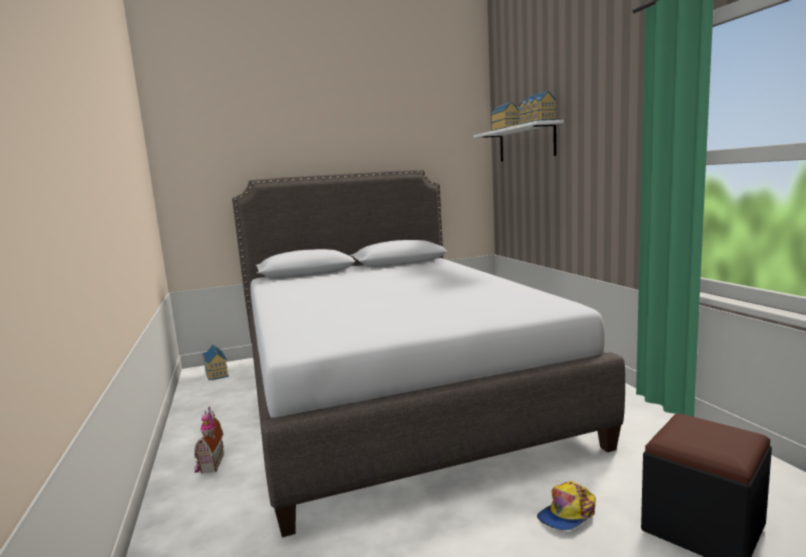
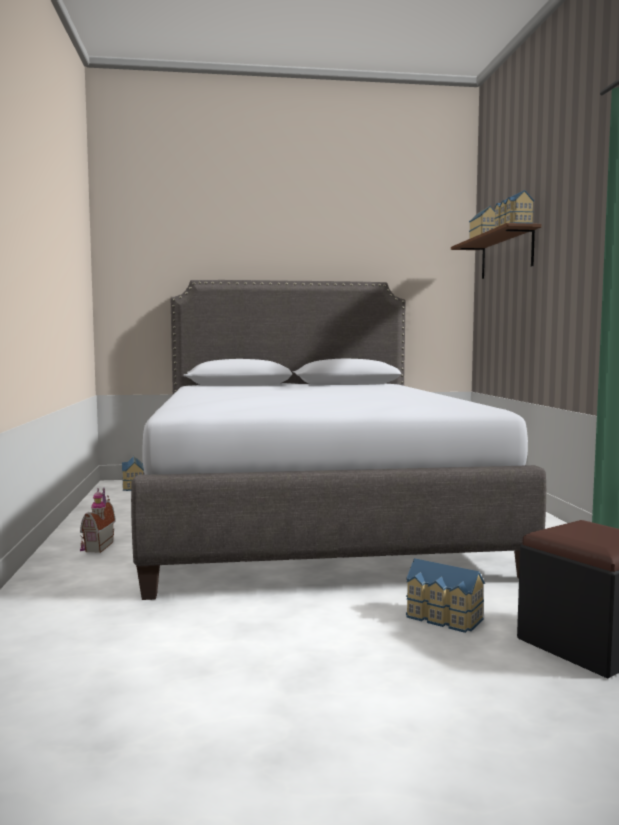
camera: 10 degrees right, 5 degrees down
(526, 143) = (506, 254): white shelf -> brown shelf
(567, 514) = (443, 618): cap -> toy house

